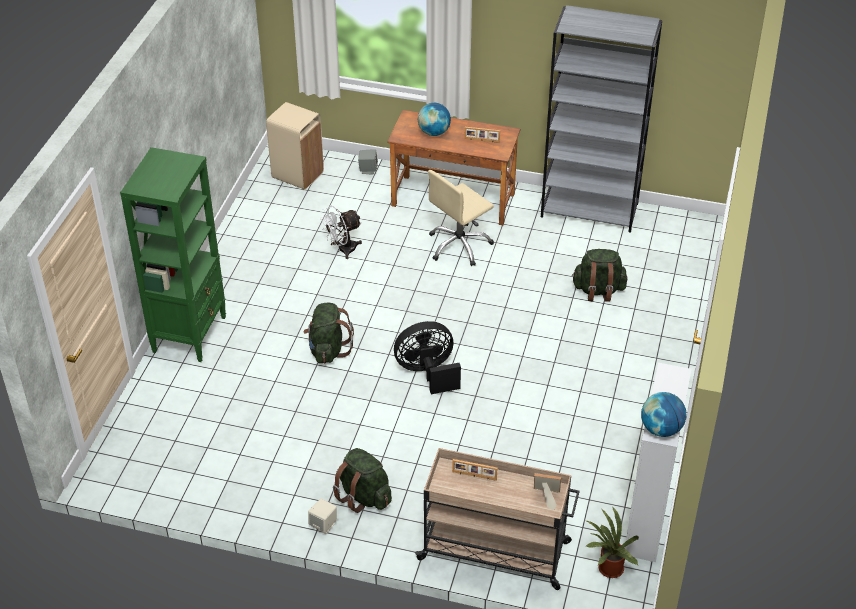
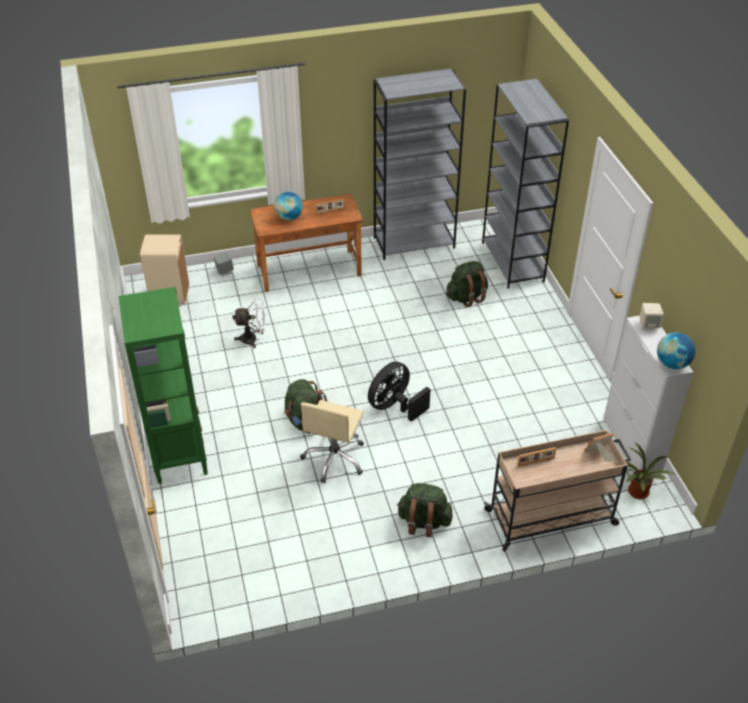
camera: 30 degrees left, 0 degrees up
(323, 525) = (411, 559): beige speaker -> beige speaker (648, 325)
(342, 250) = (253, 339): white fan -> white fan turned 120 degrees counterclockwise
(459, 245) = (341, 302): beige office chair -> beige office chair (335, 458)
(684, 271) = (513, 262): none -> grey bookcase

